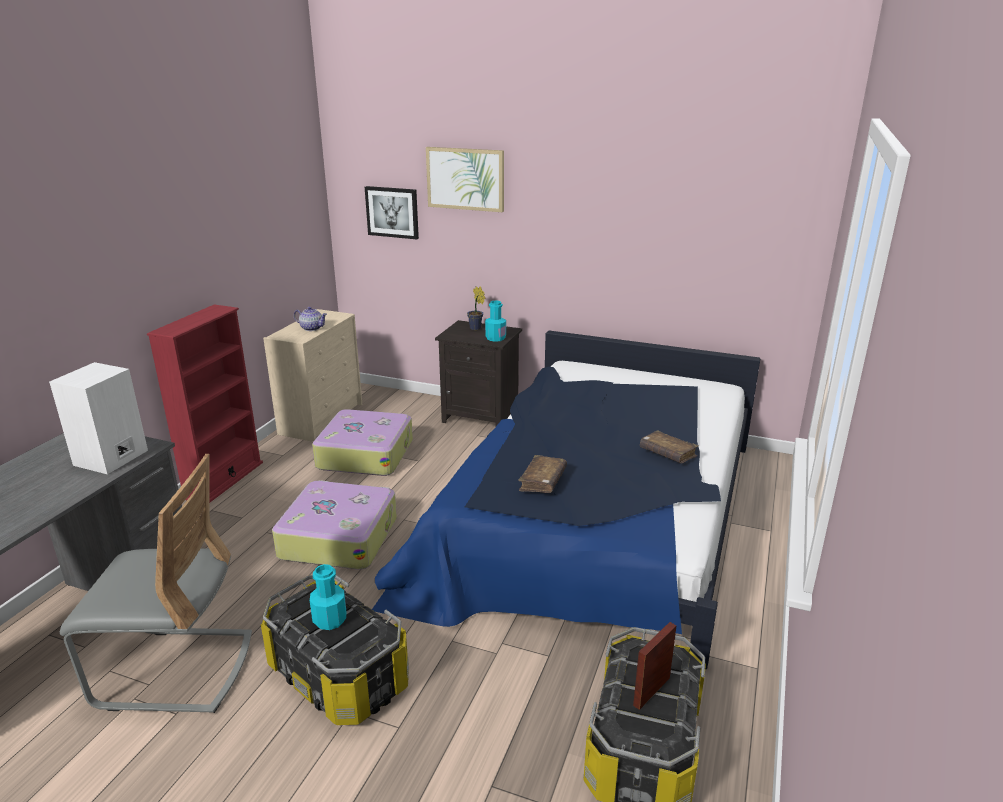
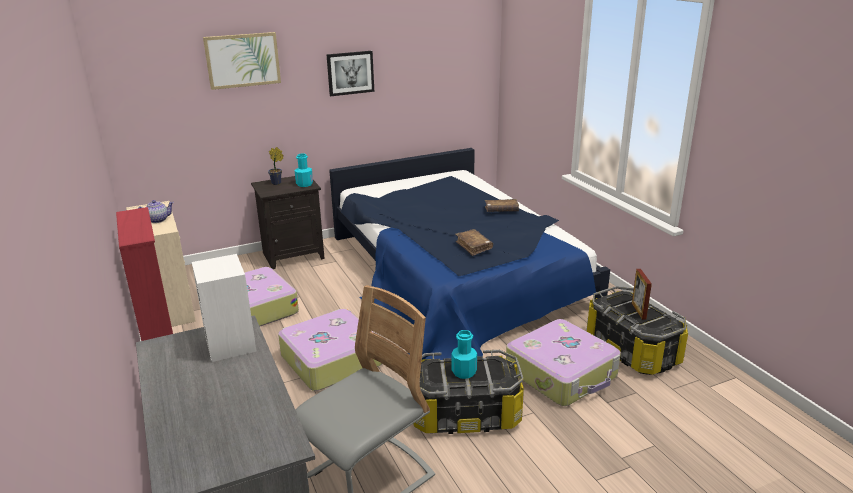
camera: 45 degrees left, 0 degrees up
(392, 212) = (172, 101): picture -> picture (350, 73)
(506, 709) = (562, 373): none -> suitcase

